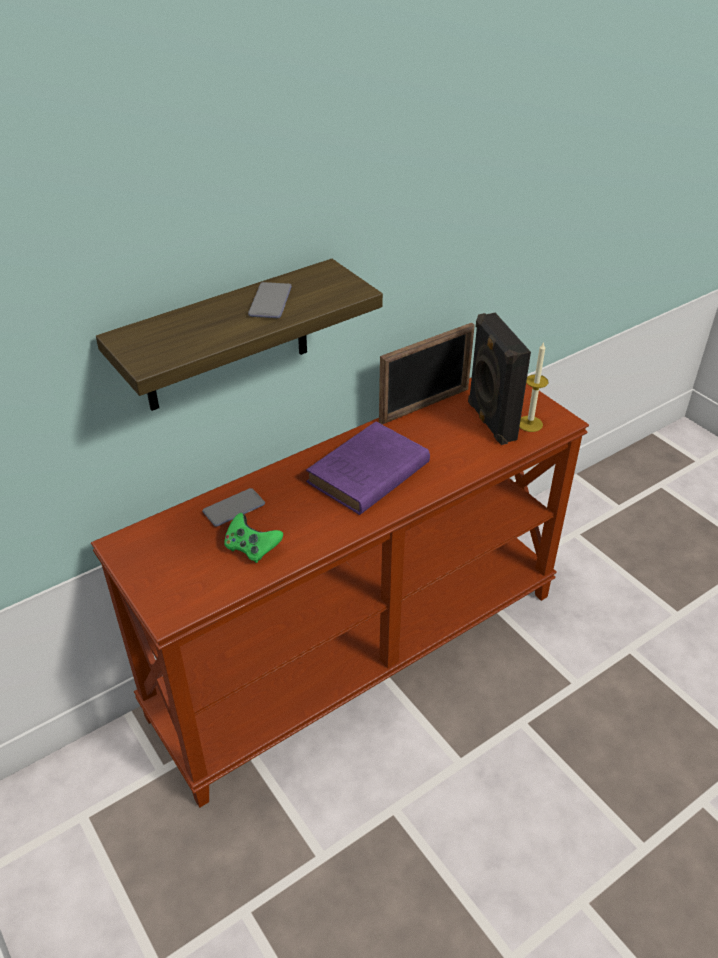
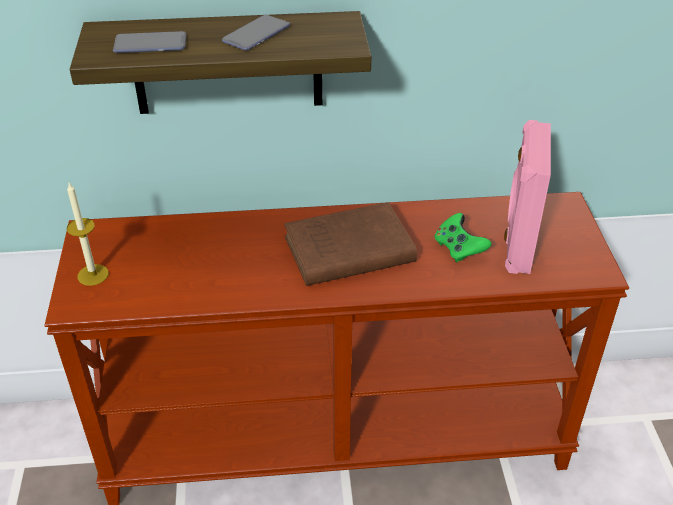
camera: 30 degrees right, 0 degrees up
(234, 508) = (202, 236): phone -> phone (150, 44)
(251, 548) = (186, 277): green game controller -> green game controller (458, 249)
(366, 475) = (345, 251): purple book -> brown book
(425, 406) = (461, 206): picture frame -> none
(490, 421) = (516, 245): black speaker -> pink speaker
(530, 424) = (559, 262): candle -> candle (93, 275)

